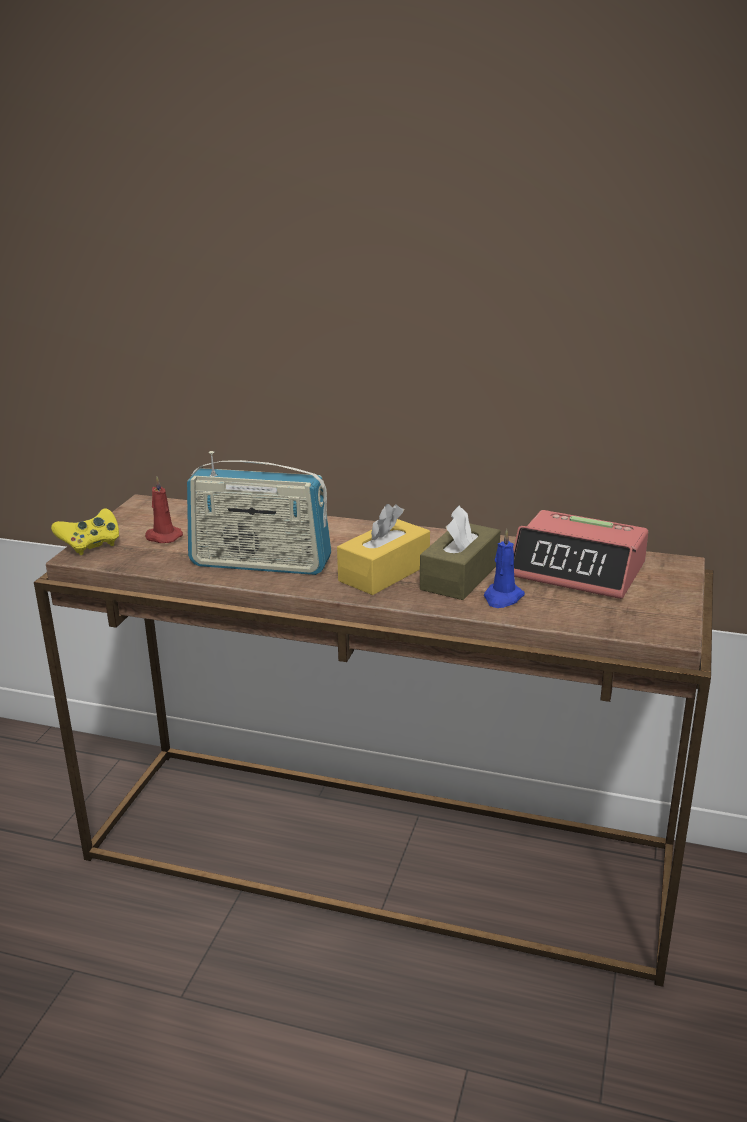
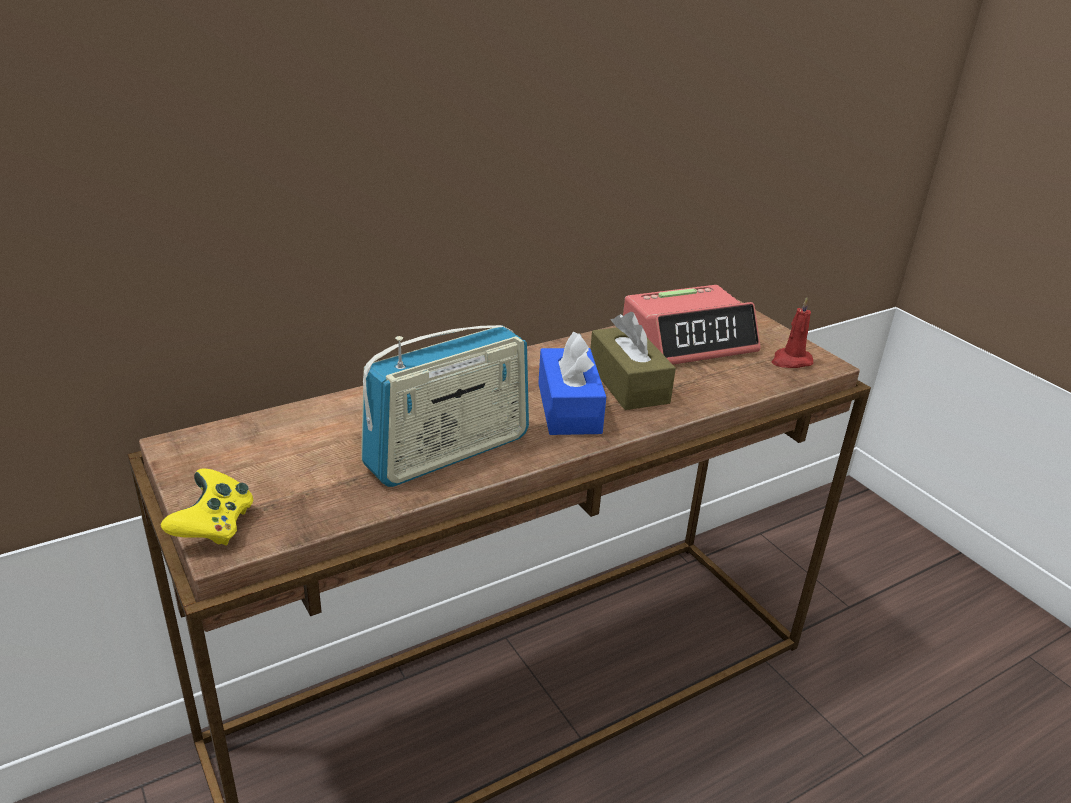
camera: 50 degrees left, 5 degrees up
(162, 537) = (285, 474): red candle -> red candle (790, 361)
(384, 572) = (569, 408): yellow tissue box -> blue tissue box
(502, 598) = (689, 388): blue candle -> none

